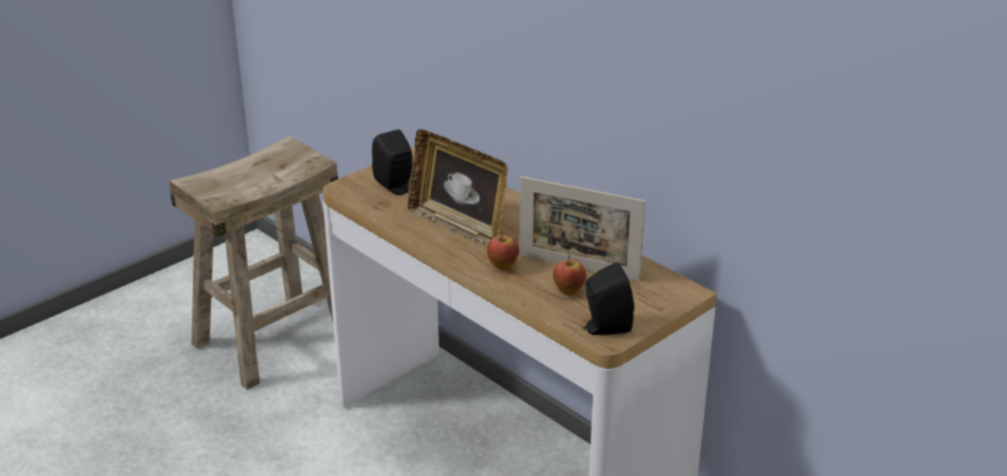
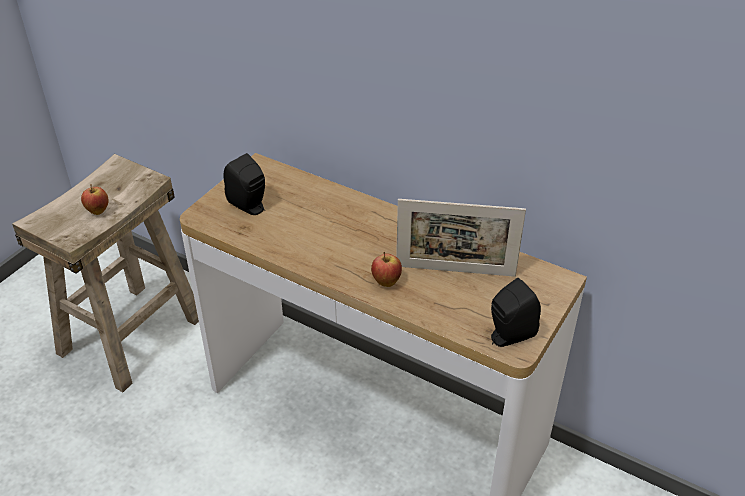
camera: 15 degrees left, 10 degrees up
(459, 227) = (327, 243): picture frame -> none
(568, 291) = (458, 300): apple -> apple (98, 211)

